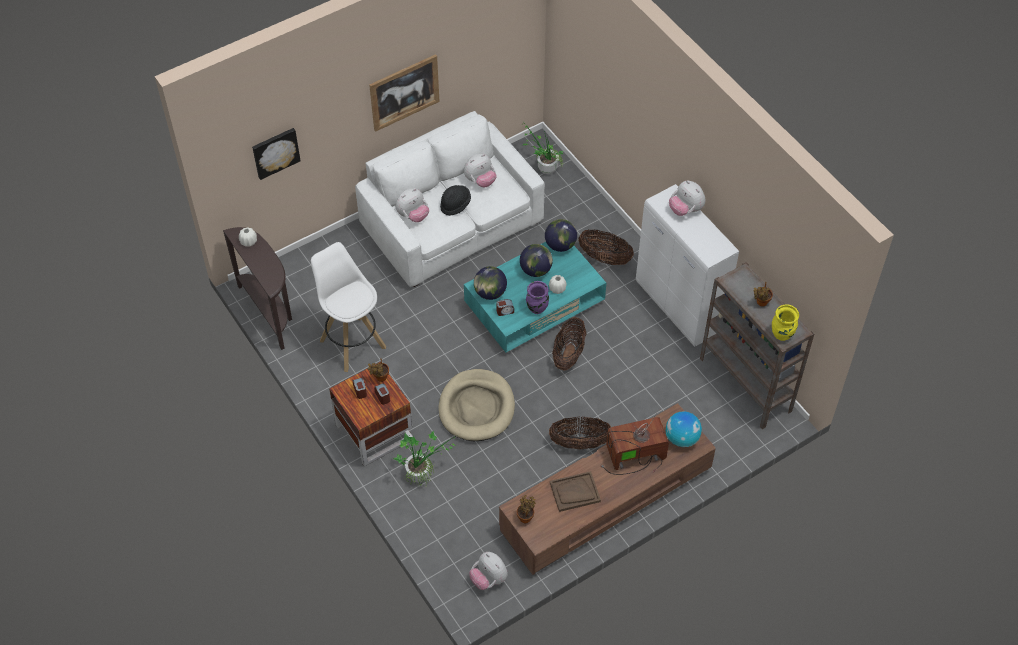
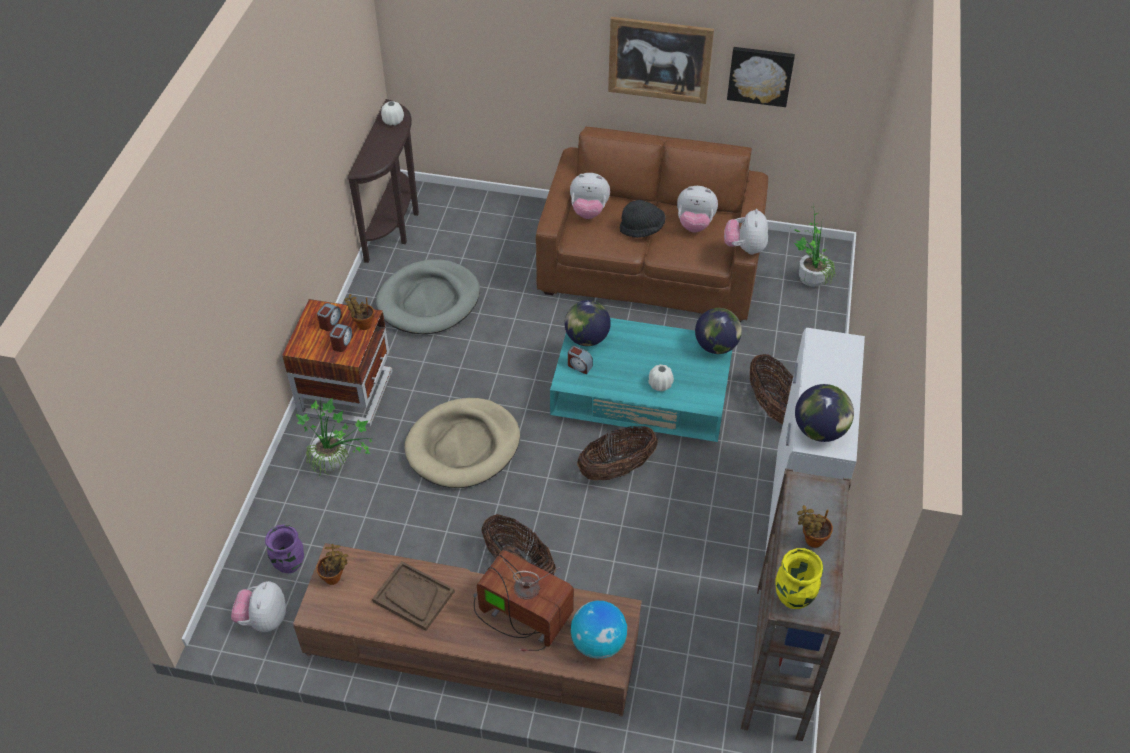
camera: 45 degrees right, 5 degrees down
(275, 152) = (471, 37): picture -> picture (760, 75)
(352, 342) = (429, 301): white stool -> grey dog bed
(451, 224) = (651, 265): white sofa -> brown sofa
(536, 270) = (660, 351): globe -> globe (820, 430)
(536, 309) = (614, 387): purple vase -> purple vase (289, 564)
(685, 210) = (842, 370): plush toy -> plush toy (745, 248)

